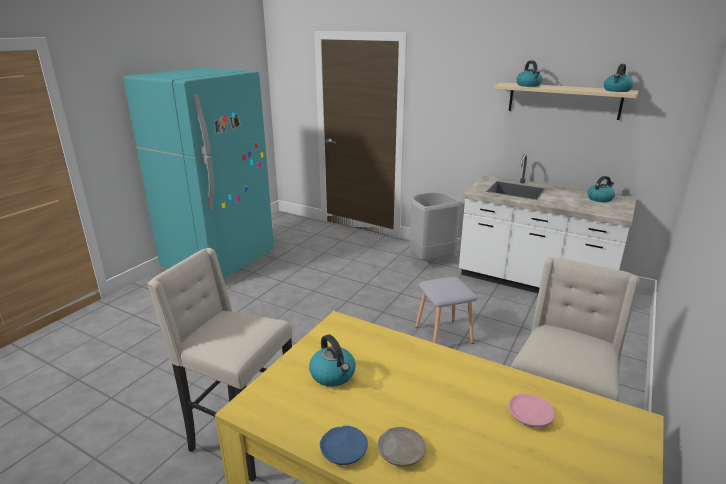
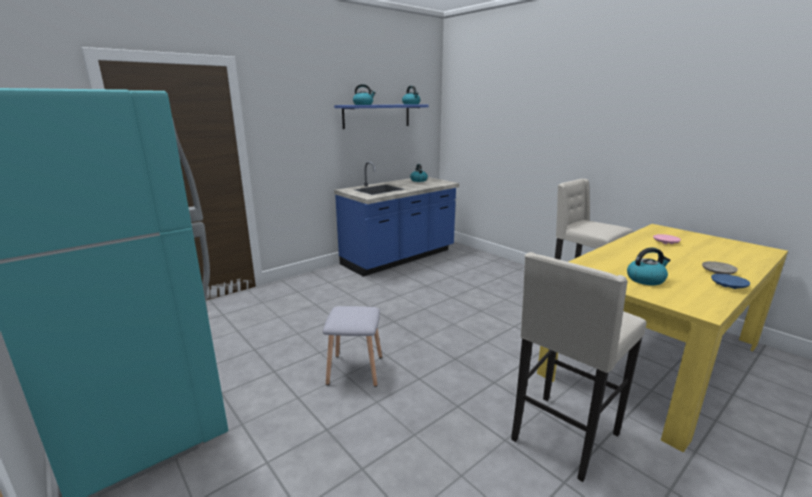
camera: 70 degrees left, 5 degrees down
(430, 260) = (326, 282): grey trash can -> none
(443, 335) = (445, 304): grey stool -> grey stool (355, 370)
(534, 283) = (399, 258): white counter -> blue counter
(563, 100) = (377, 116): beige shelf -> blue shelf

